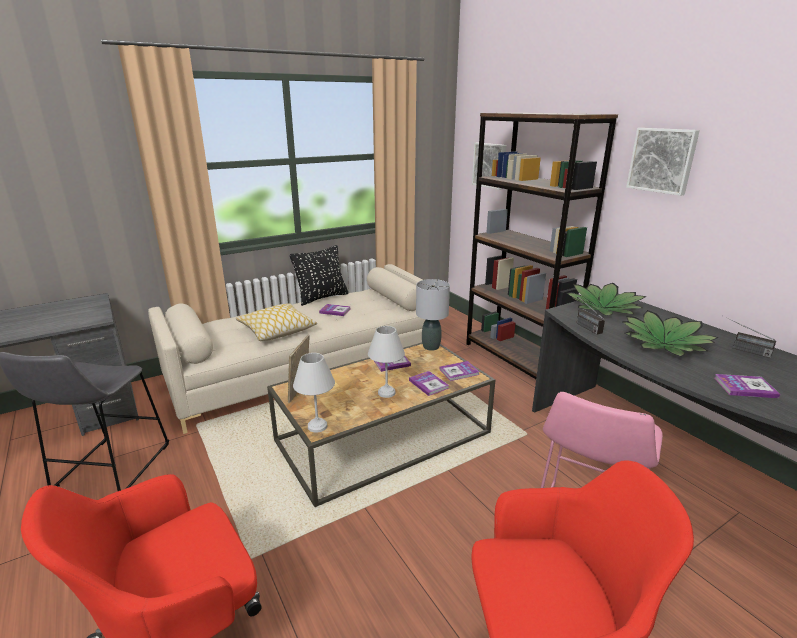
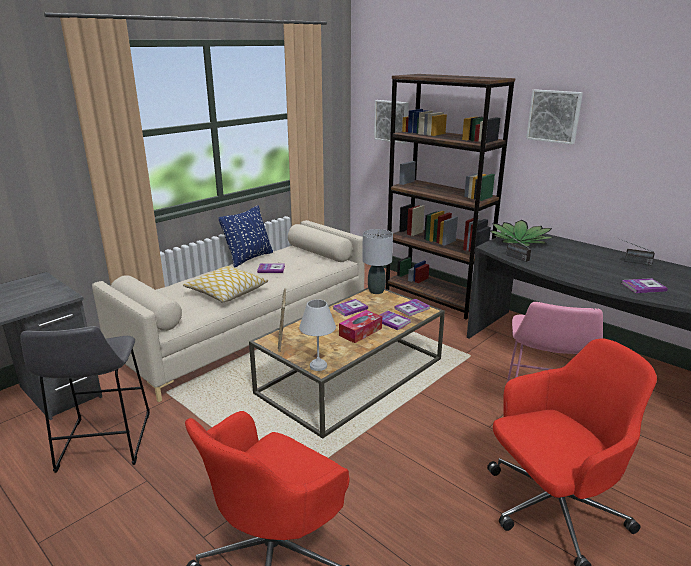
camera: 15 degrees left, 0 degrees up
(322, 297) = (249, 258): black pillow -> blue pillow
(386, 392) = (360, 332): white table lamp -> tissue box
(664, 343) = (577, 263): potted plant -> none

